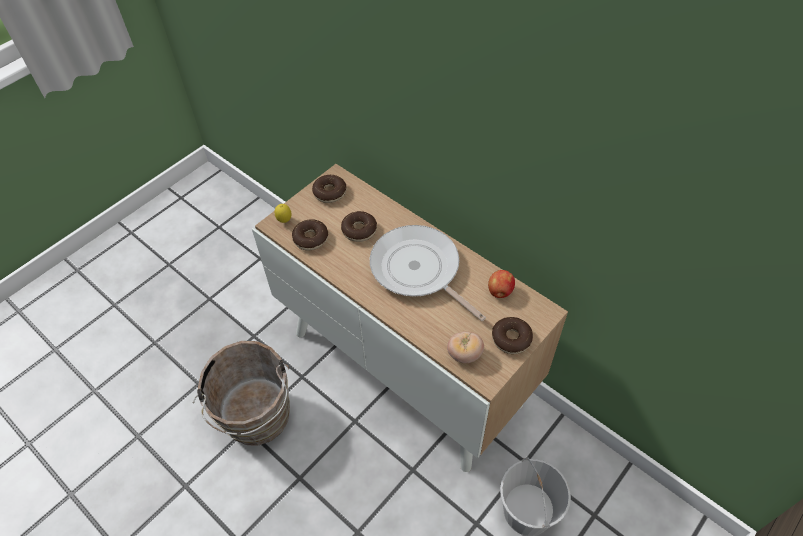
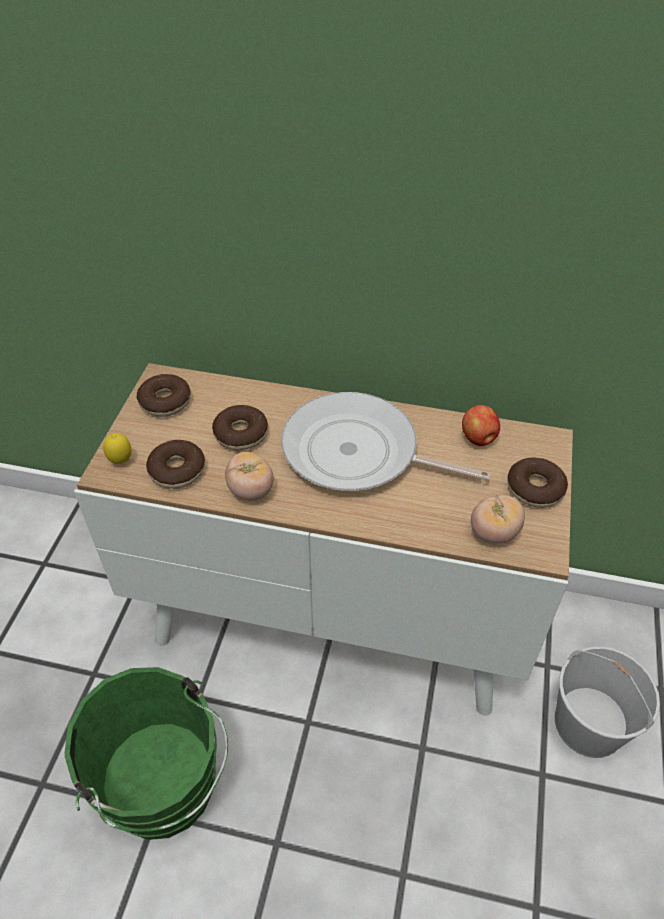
camera: 30 degrees left, 5 degrees down
(258, 420) = (167, 792): brown bucket -> green bucket
(343, 268) = (251, 490): none -> tomato

